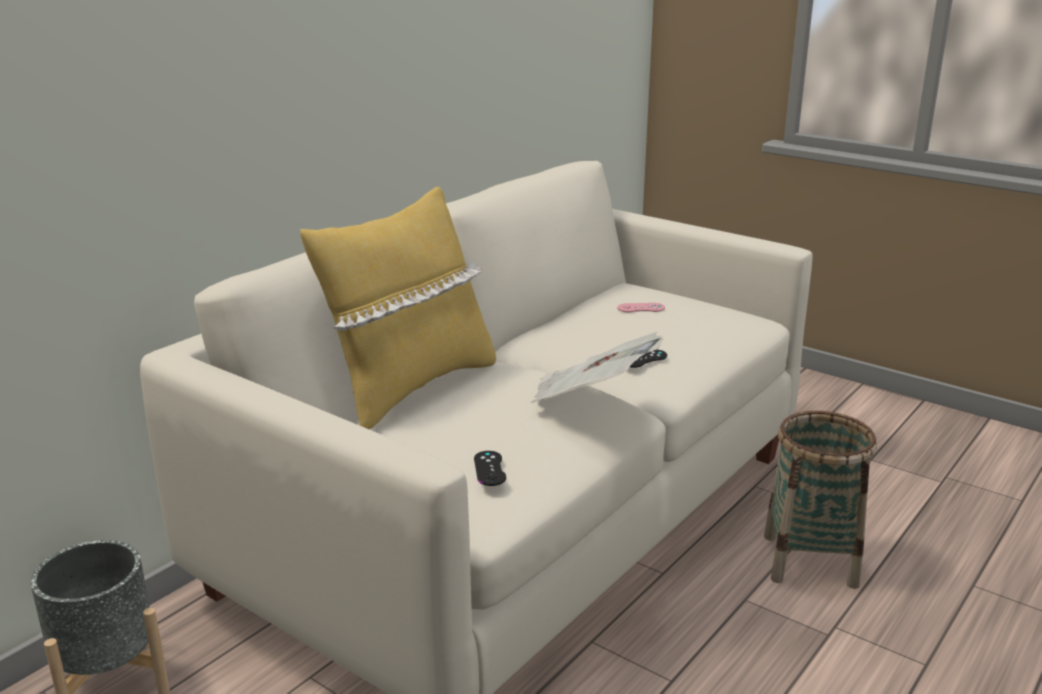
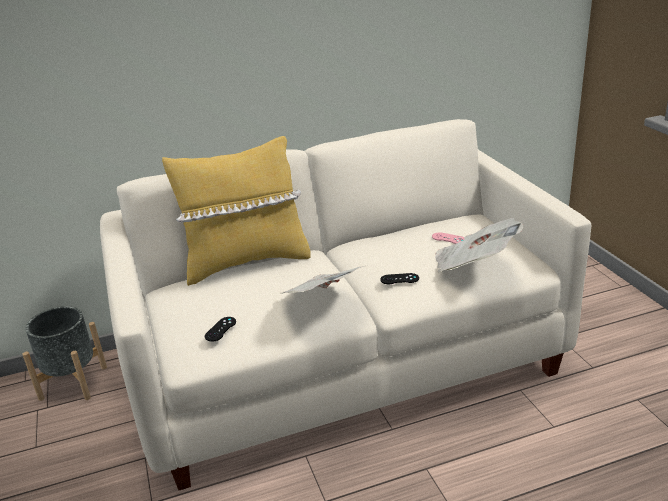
camera: 35 degrees right, 5 degrees up
(706, 327) = (473, 265): none -> newspaper
(810, 560) = (501, 459): basket -> none

